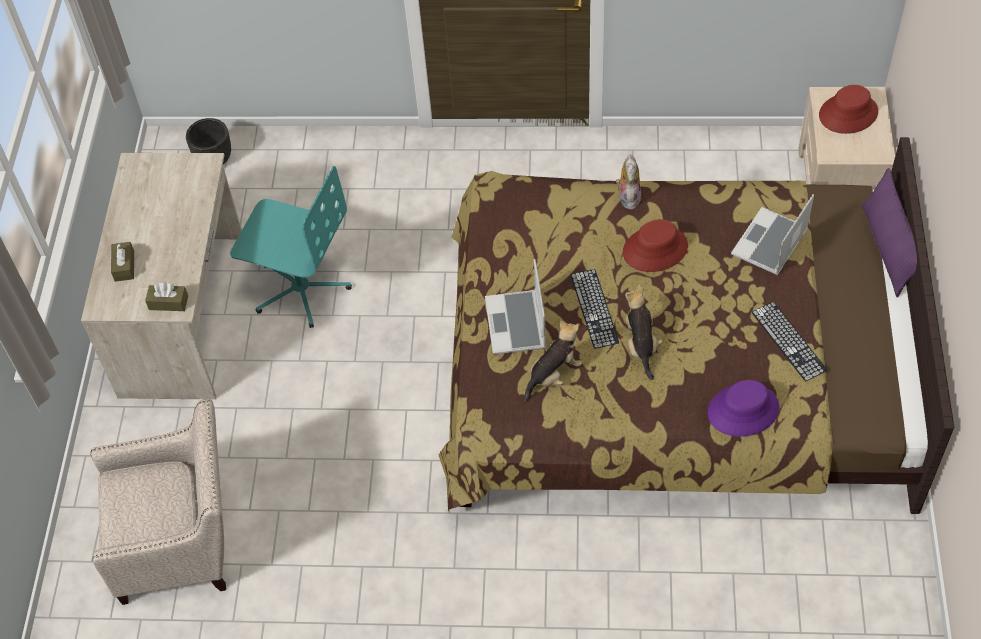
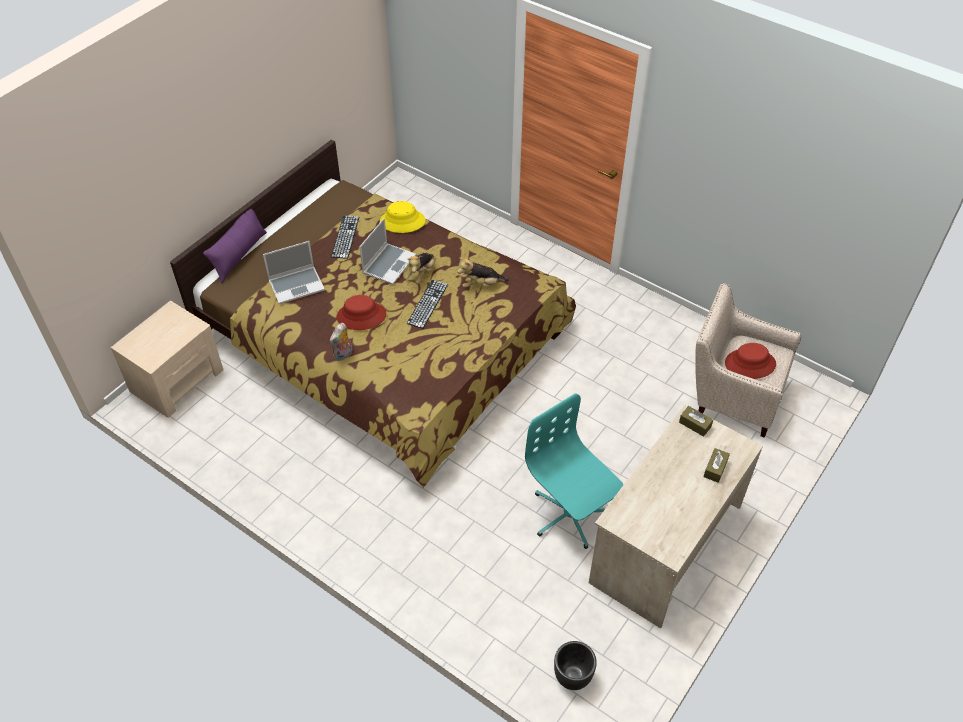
camera: 150 degrees left, 5 degrees down
(517, 324) = (478, 319): laptop -> laptop (389, 264)
(743, 410) = (402, 221): purple hat -> yellow hat
(848, 113) = (153, 343): red hat -> red hat (750, 364)

